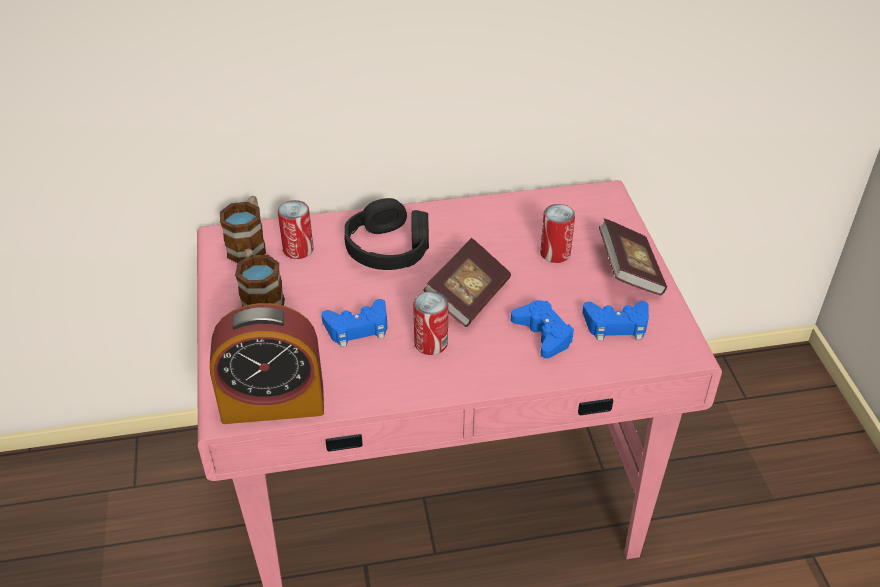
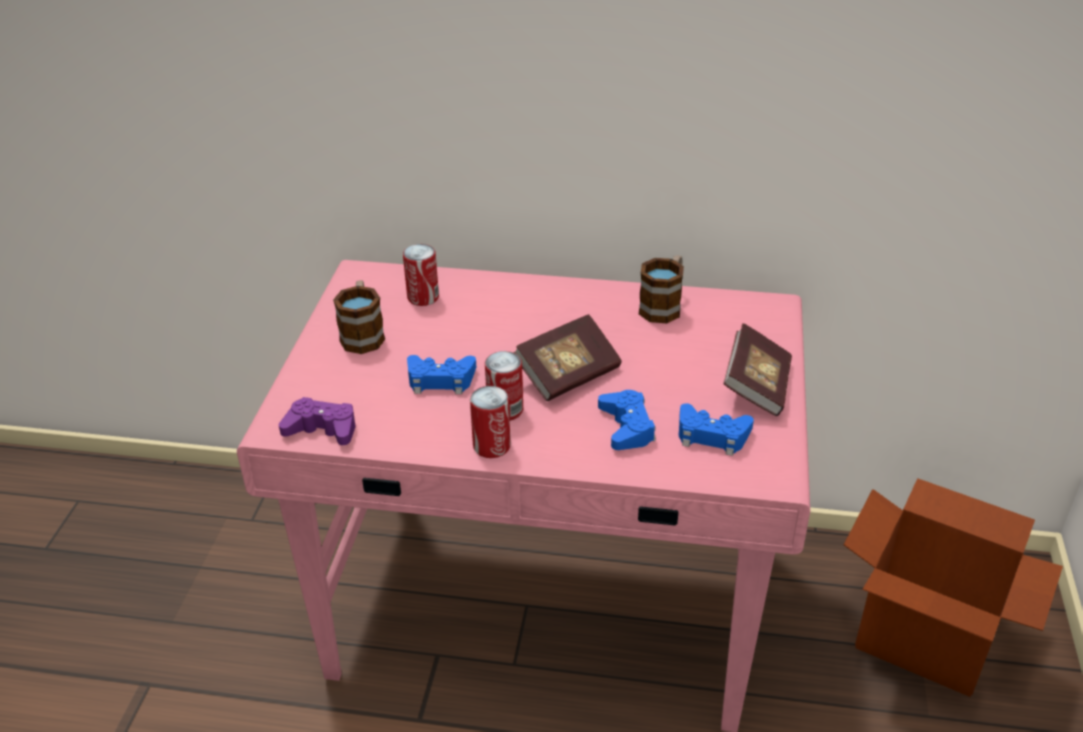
camera: 20 degrees right, 5 degrees down
(249, 244) = (379, 283): mug -> mug (664, 305)
(273, 403) = (322, 429): alarm clock -> purple game controller
(389, 248) = (512, 313): black headphones -> none
(555, 253) = (684, 352): can -> can (491, 446)
(748, 437) = (925, 639): none -> cardboard box

